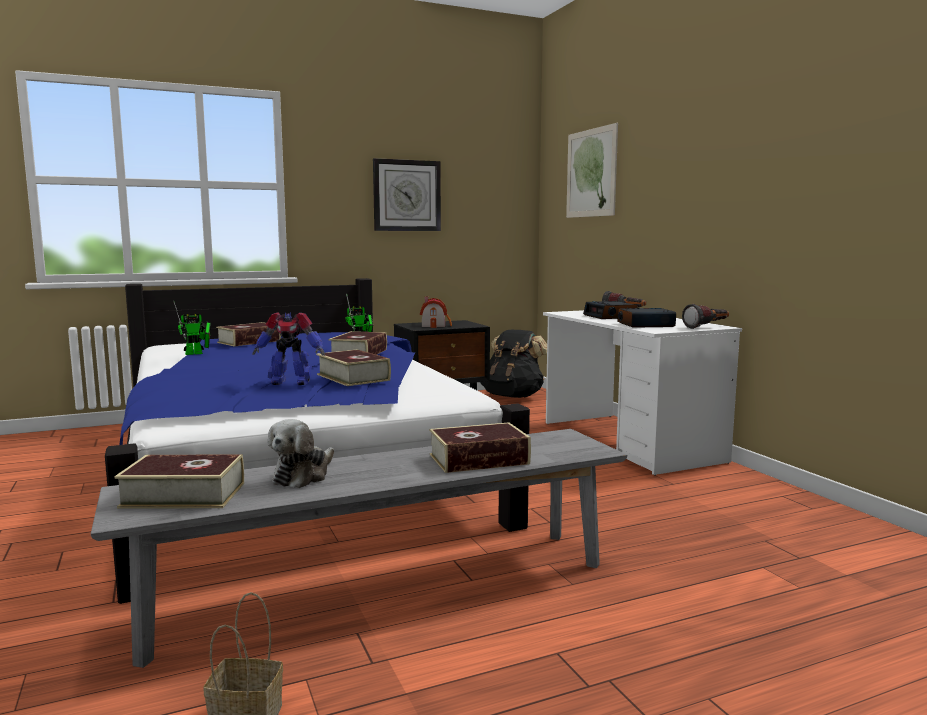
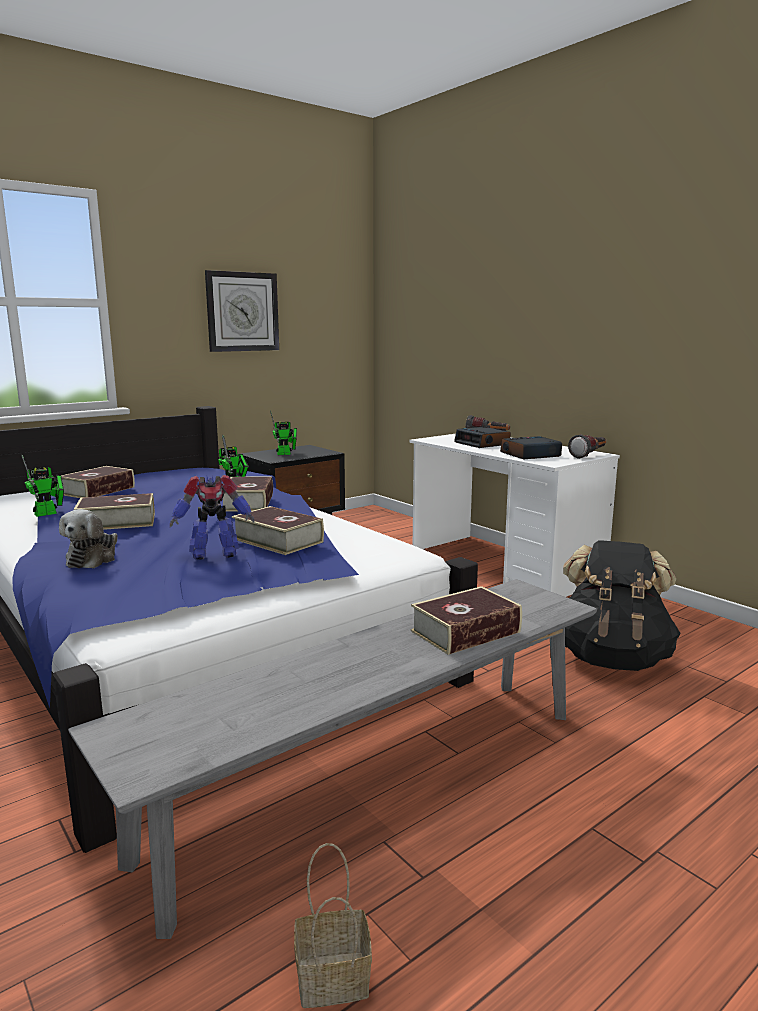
camera: 15 degrees left, 5 degrees up
(184, 495) = (185, 727): book -> book (117, 522)
(303, 475) = (300, 678): plush toy -> plush toy (93, 558)
(435, 325) = (286, 454): toy house -> toy robot
(512, 396) = (360, 520): black backpack -> black backpack (611, 659)
(591, 173) = (439, 291): picture -> none

